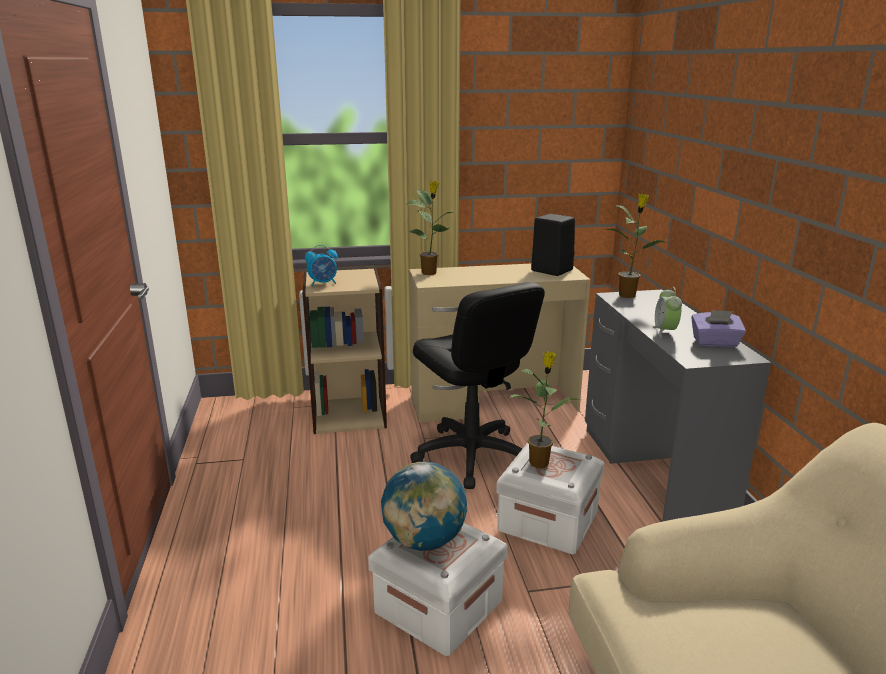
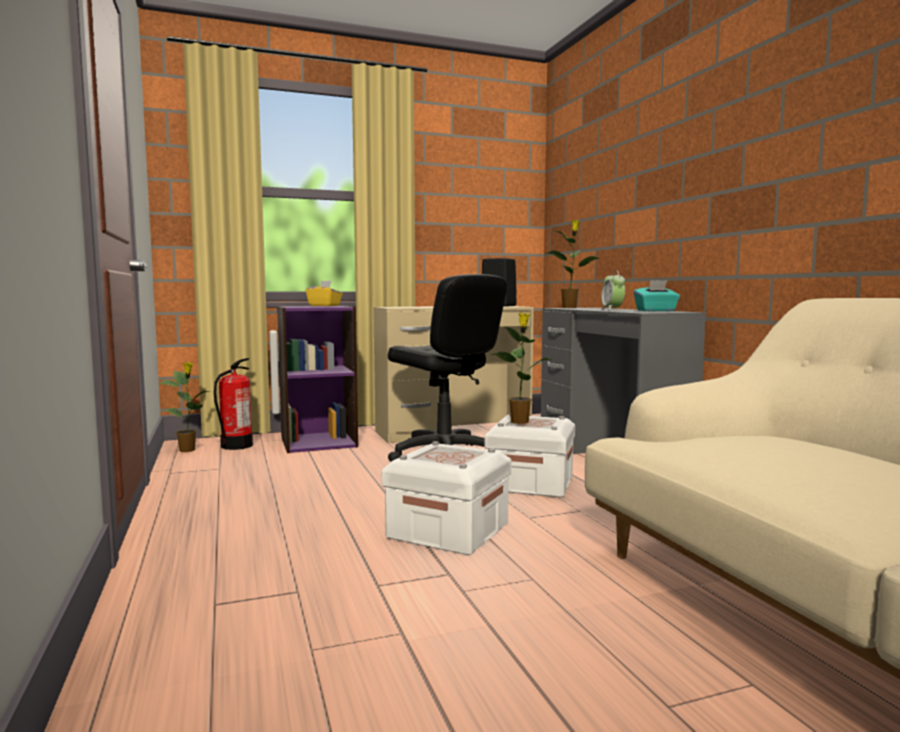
camera: 10 degrees left, 15 degrees down
(267, 415) = (236, 446): none -> fire extinguisher
(323, 283) = (299, 306): alarm clock -> none
(349, 414) = (318, 442): beige bookcase -> purple bookcase
(353, 274) = (324, 305): none -> yellow tissue box
(424, 540) = (435, 454): globe -> none
(430, 273) = (393, 306): potted plant -> potted plant (188, 450)
(715, 343) = (656, 311): purple tissue box -> turquoise tissue box

